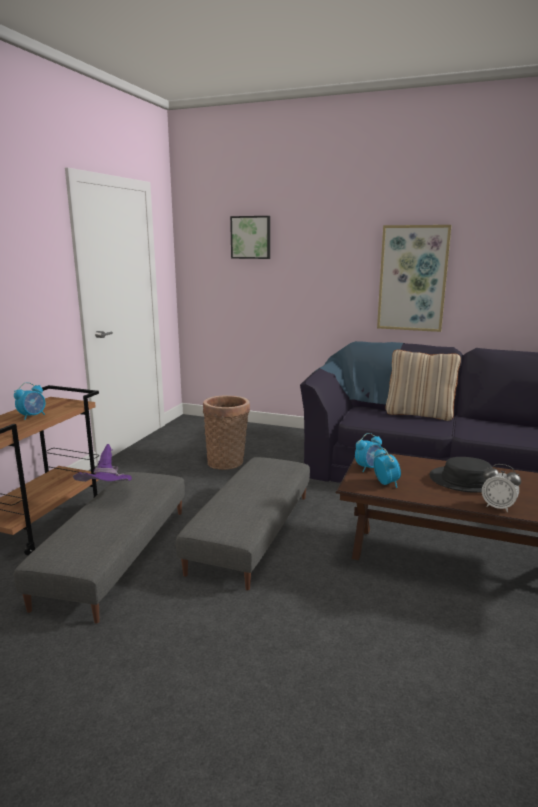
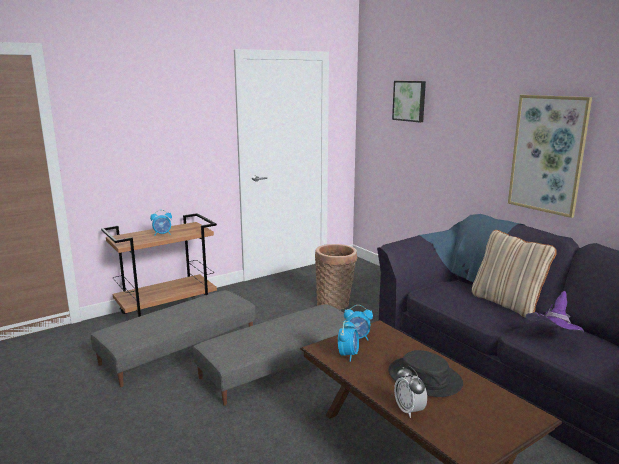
camera: 35 degrees right, 0 degrees up
(108, 496) = (189, 304): purple hat -> purple hat (554, 341)

